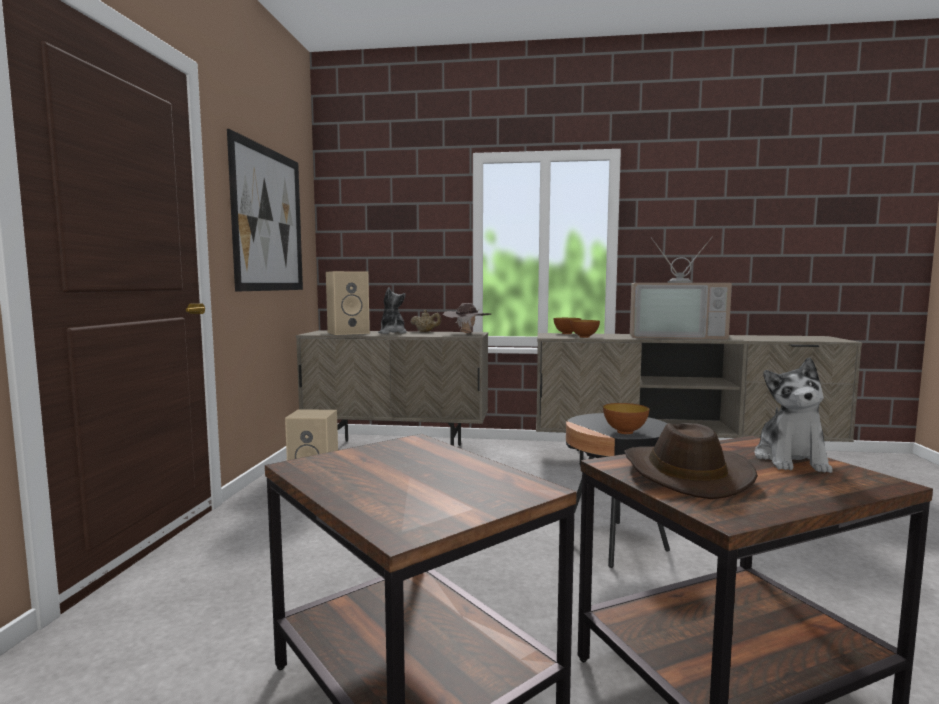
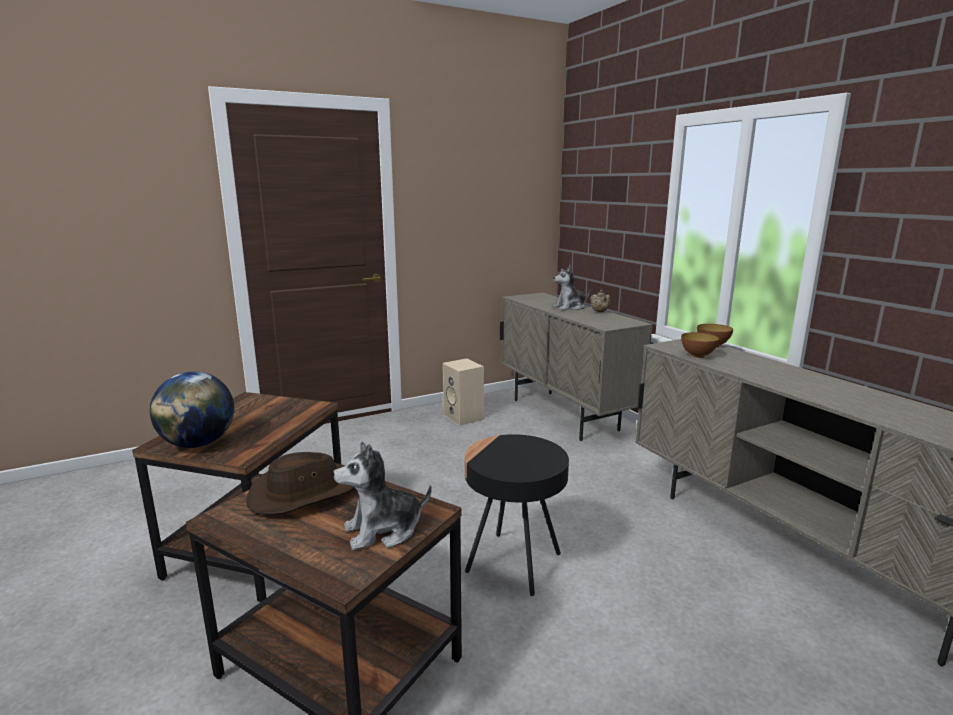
camera: 55 degrees right, 10 degrees up
(269, 220) = (478, 202): picture -> none
(349, 333) = (542, 301): beige speaker -> none
(392, 332) = (570, 307): plush toy -> plush toy turned 150 degrees counterclockwise
(448, 507) = (198, 444): none -> globe
(467, 334) = (615, 323): brown hat -> none
(625, 432) = (491, 463): bowl -> none
(676, 336) = (819, 387): television -> none

